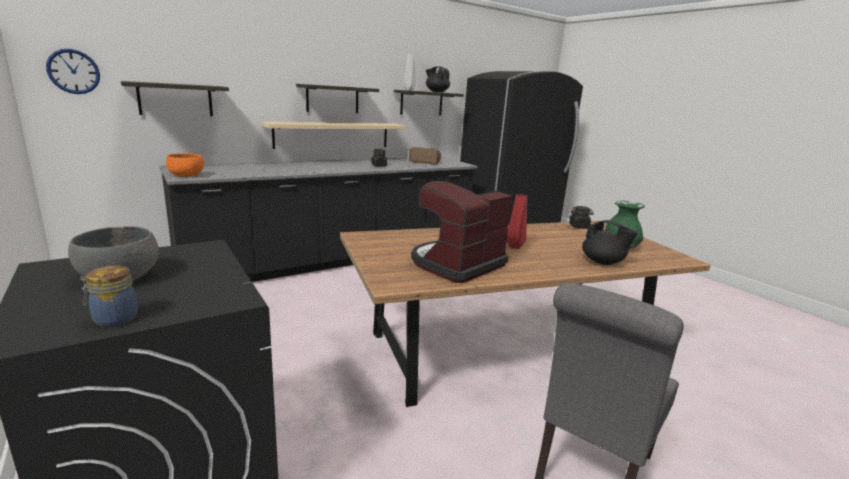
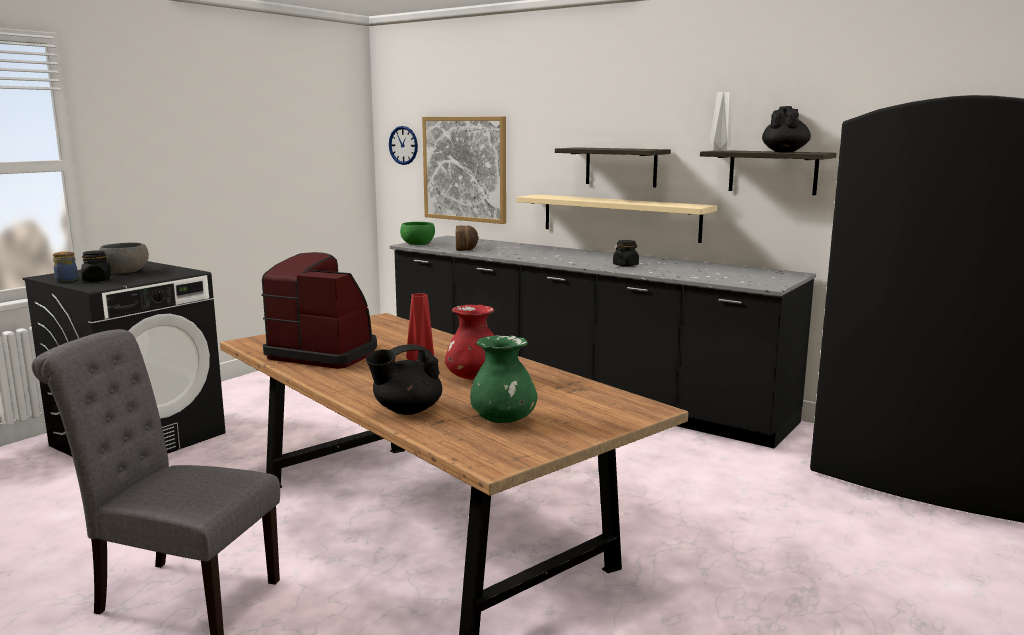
camera: 70 degrees right, 5 degrees down
(175, 99) = (464, 169): shelf -> picture
(186, 176) = (417, 244): orange bowl -> green bowl
(424, 162) = (719, 273): bread -> bread (467, 248)
(541, 240) = (473, 378): none -> red vase
(579, 227) = (595, 395): black jar -> black jar (97, 280)
(603, 262) = (406, 410): black teapot -> black teapot turned 45 degrees clockwise

